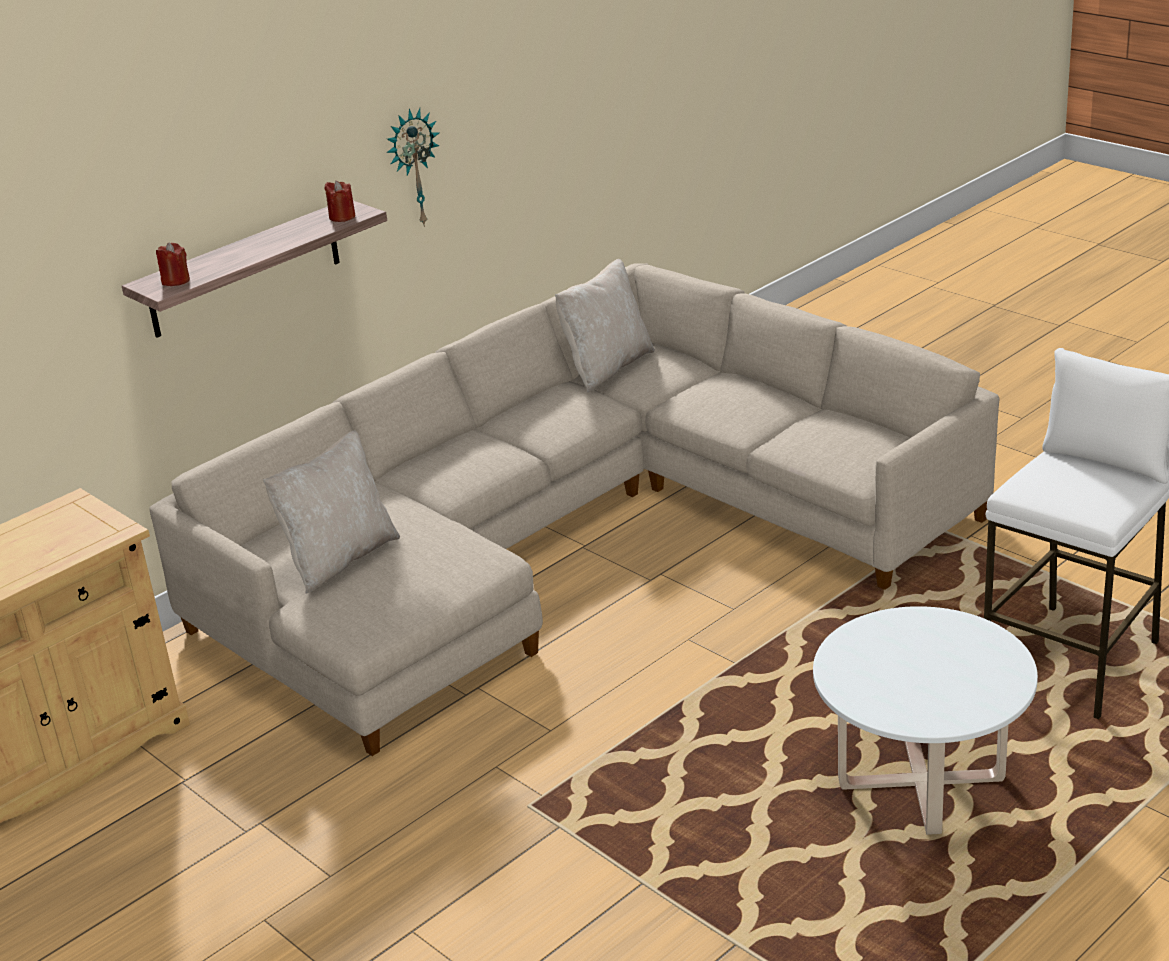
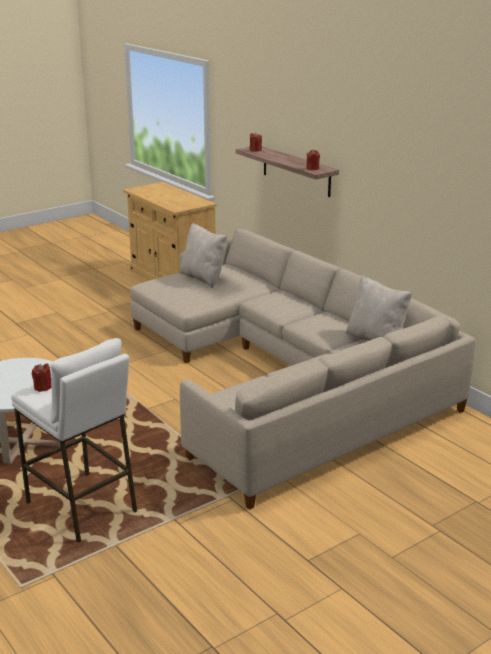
camera: 95 degrees right, 5 degrees down
(413, 167) = (370, 176): wall clock -> none
(1085, 503) = (43, 387): none -> red candle

